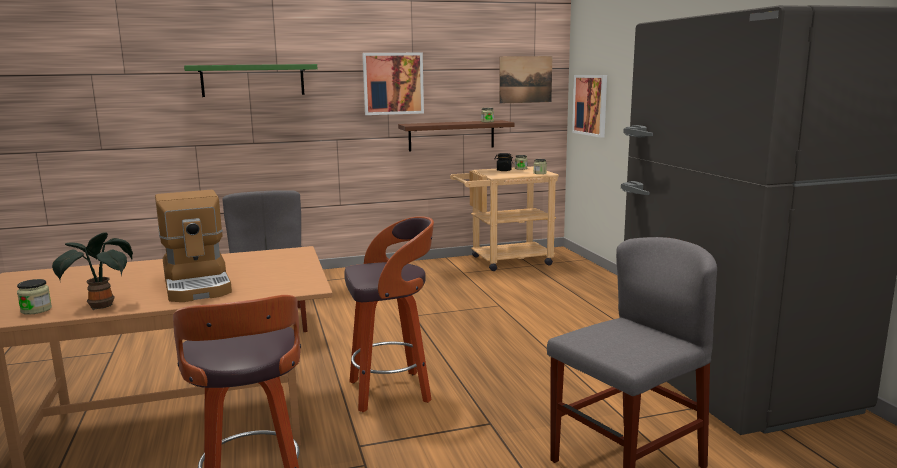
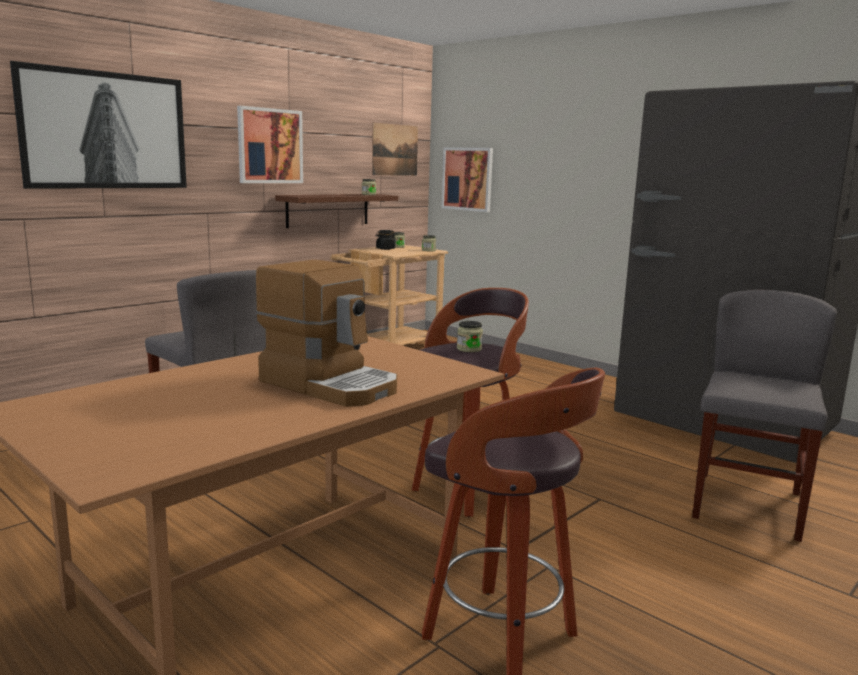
camera: 30 degrees left, 0 degrees up
(36, 310) = (180, 443): jar -> jar (469, 349)
(101, 305) = (266, 424): potted plant -> none
(253, 80) = (105, 130): green shelf -> picture

